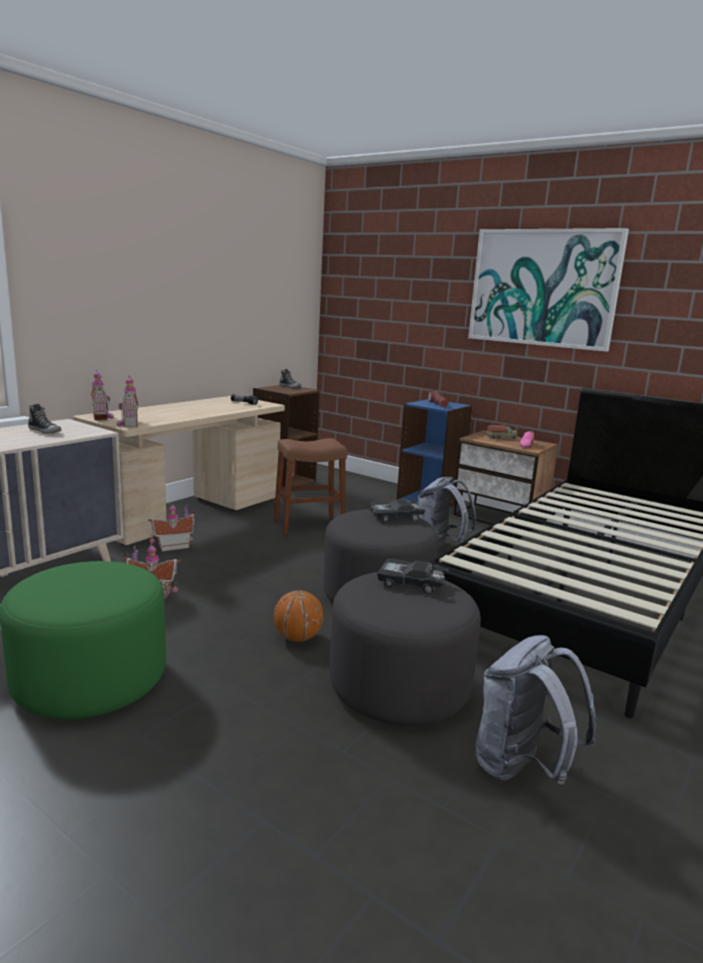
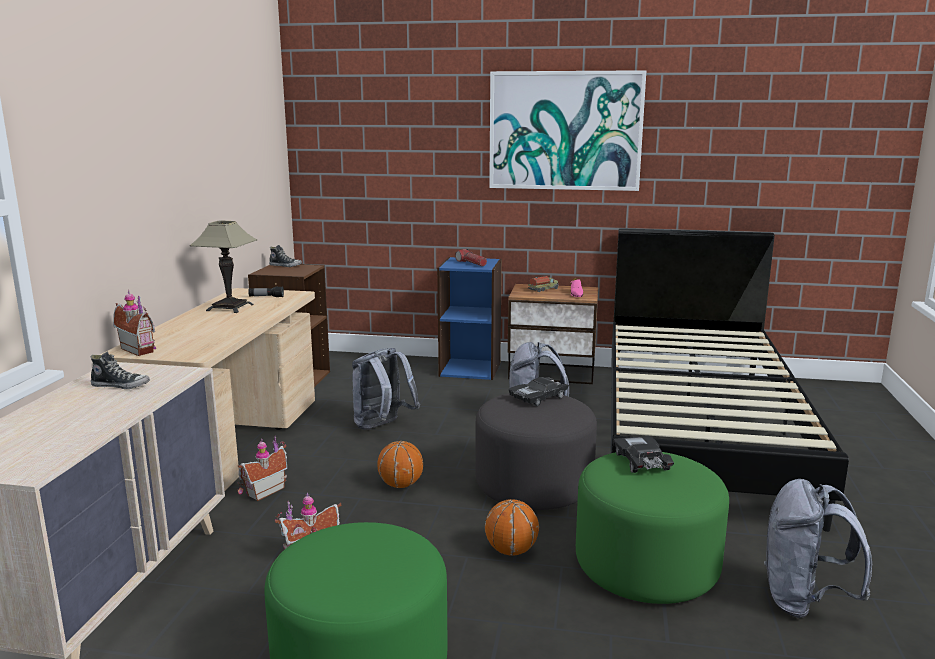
camera: 25 degrees left, 0 degrees up
(127, 424) = (190, 353): toy house -> none
(207, 405) = (230, 307): none -> table lamp
(271, 568) = (400, 485): none -> basketball
(308, 525) = (382, 426): brown stool -> grey backpack
(399, 686) = (646, 566): grey ottoman -> green ottoman
(411, 583) = (642, 462): black toy car -> black toy car turned 90 degrees clockwise

